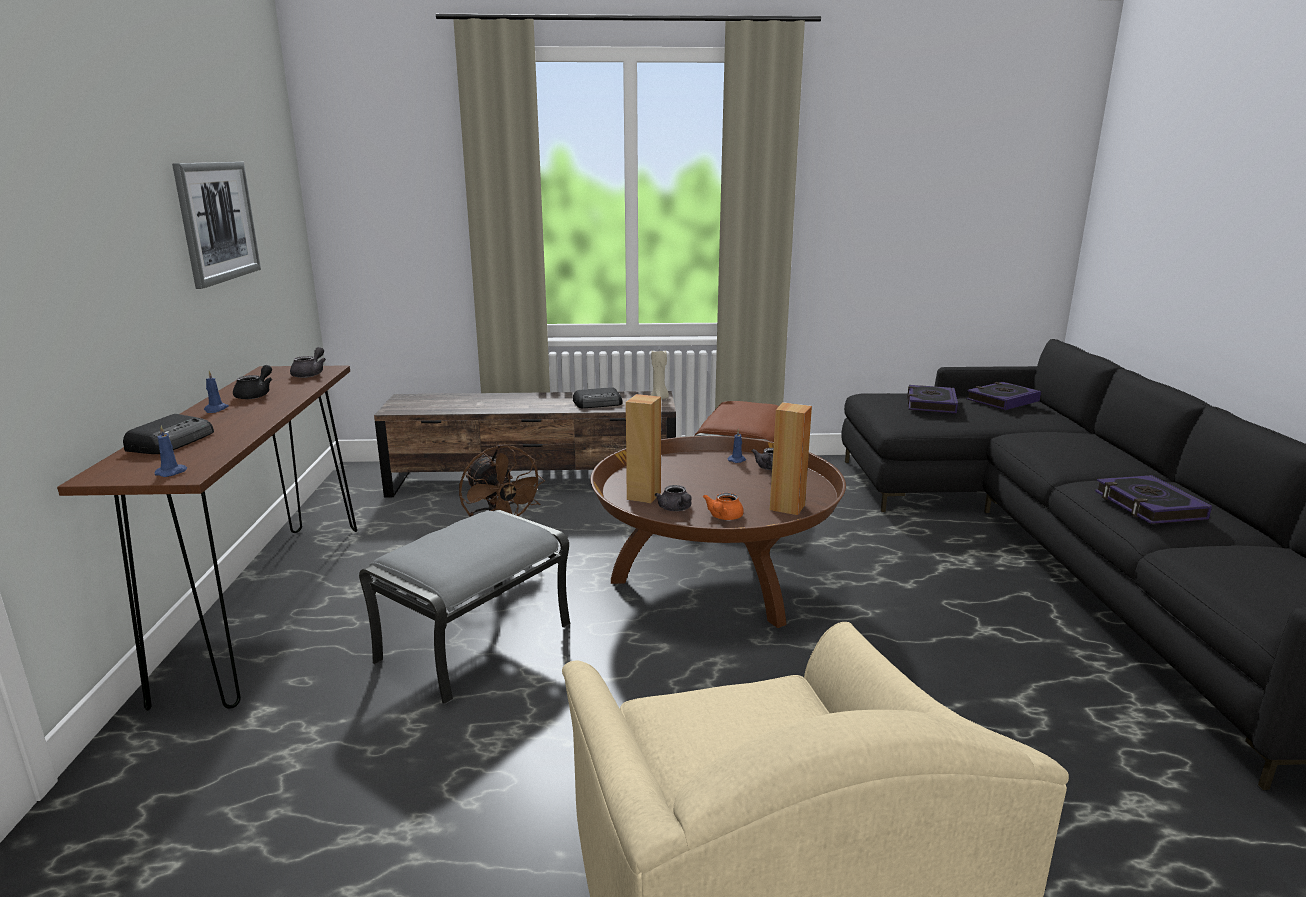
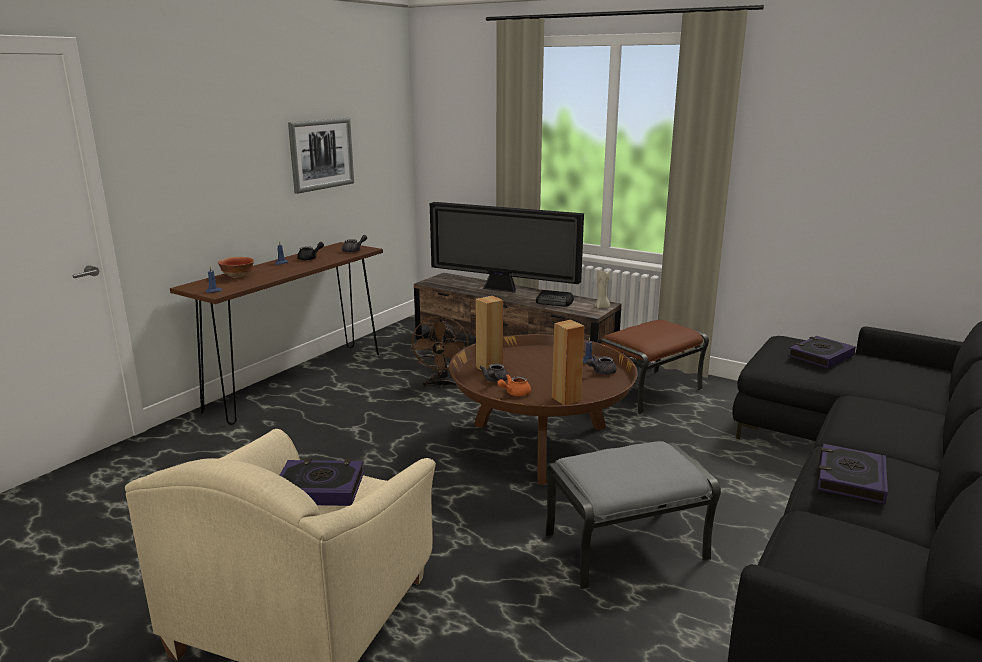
camera: 35 degrees right, 0 degrees up
(172, 441) = (238, 276): radio -> bowl
(475, 641) = (363, 431): grey ottoman -> grey ottoman (626, 546)
(510, 400) = (503, 289): none -> television
(1002, 400) = (901, 368): book -> book (319, 488)

